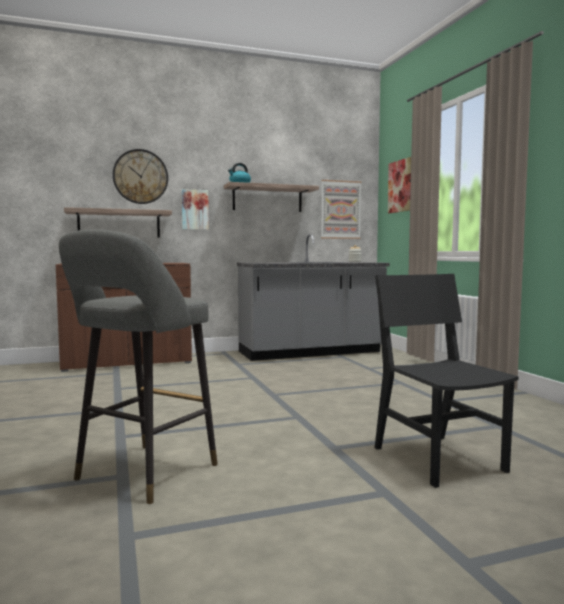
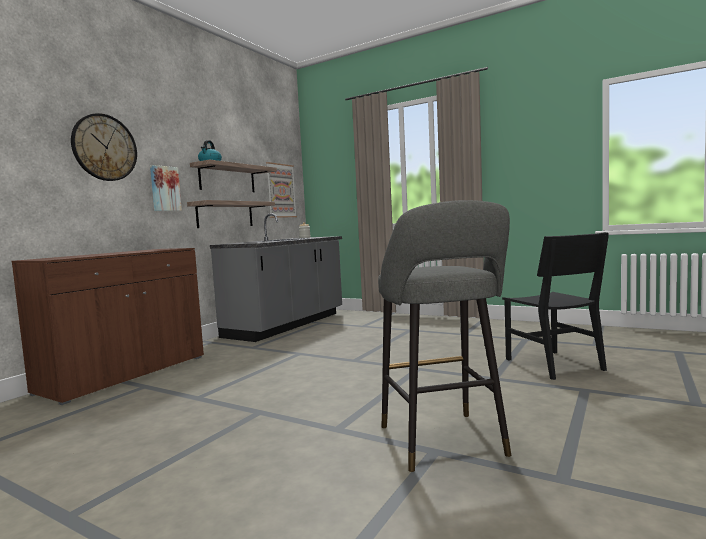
camera: 40 degrees left, 0 degrees up
(119, 224) = (84, 205): shelf -> shelf (225, 214)
(401, 186) = (335, 171): picture -> none
(438, 459) = (553, 364): black chair -> black chair turned 135 degrees counterclockwise

